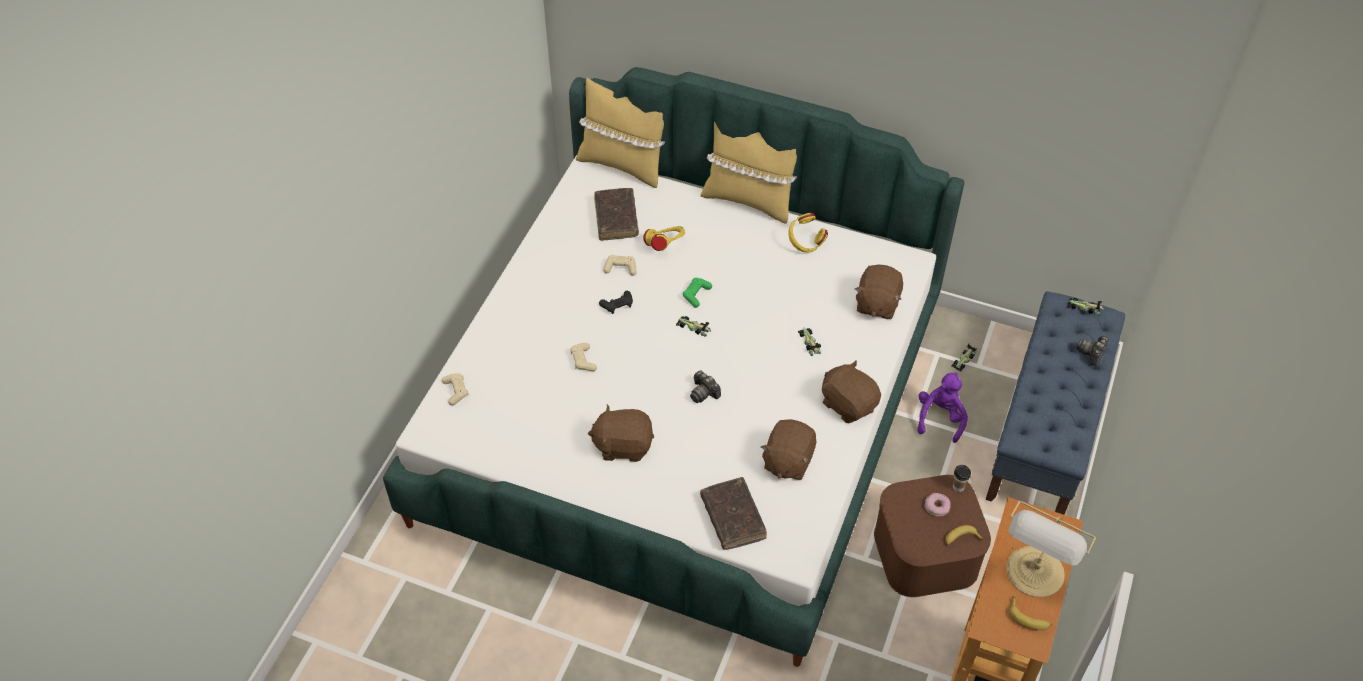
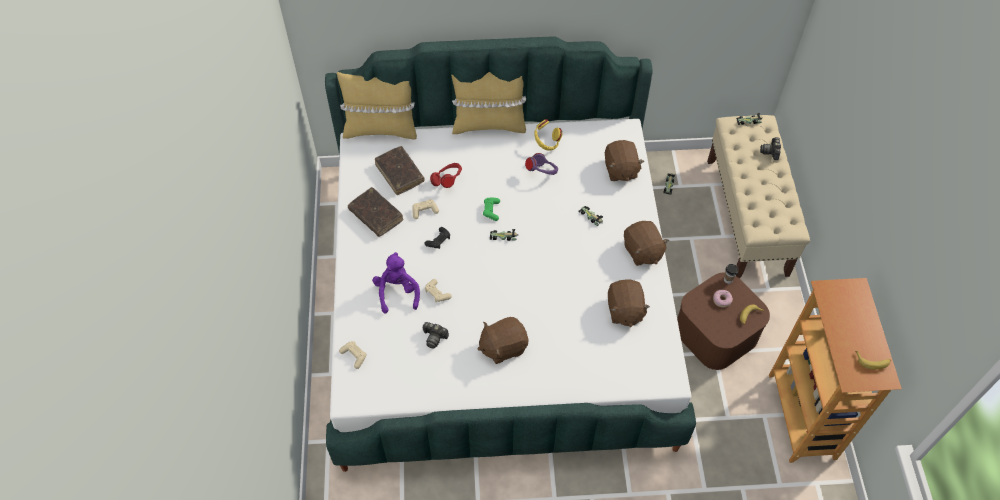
camera: 25 degrees left, 5 degrees up
(665, 245) = (447, 181): yellow headphones -> red headphones
(704, 393) = (538, 283): camera -> camera (434, 337)
(733, 518) = (611, 369): brown book -> brown book (376, 215)
(780, 274) = (542, 172): none -> purple headphones
(848, 404) = (642, 251): brown plush toy -> brown plush toy turned 135 degrees counterclockwise
(940, 418) = (675, 233): purple plush toy -> purple plush toy (397, 292)
(1034, 574) = (858, 329): table lamp -> none
(1045, 432) = (747, 217): blue bench -> beige bench

